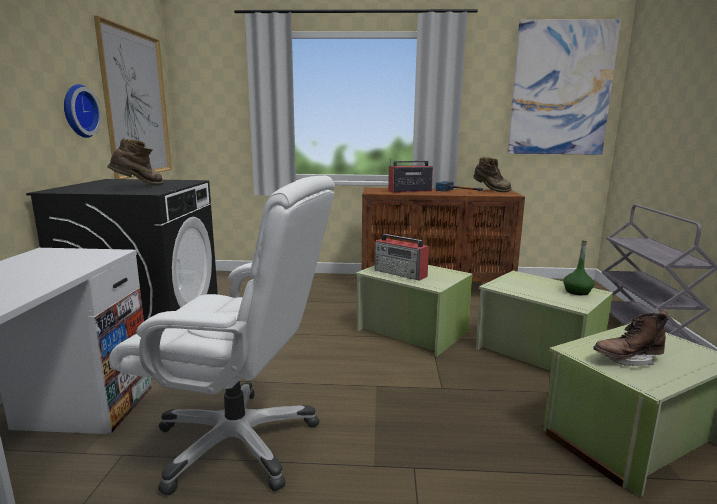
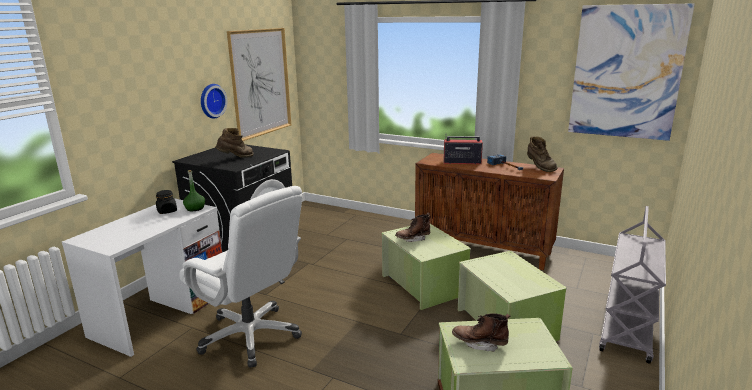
camera: 25 degrees right, 5 degrees up
(46, 261) = (167, 211): none -> black jar
(401, 273) = (413, 239): radio -> brown boot
(577, 292) = (534, 281): green bottle -> green bottle (195, 208)

